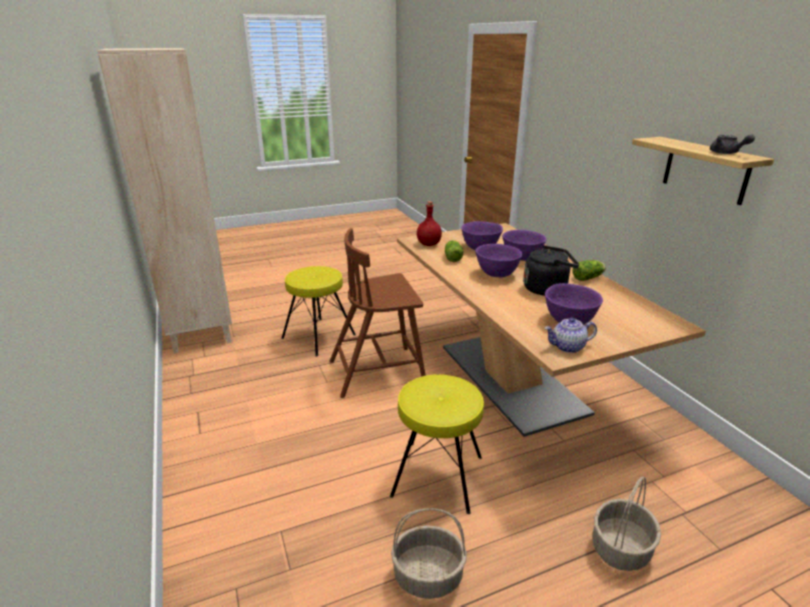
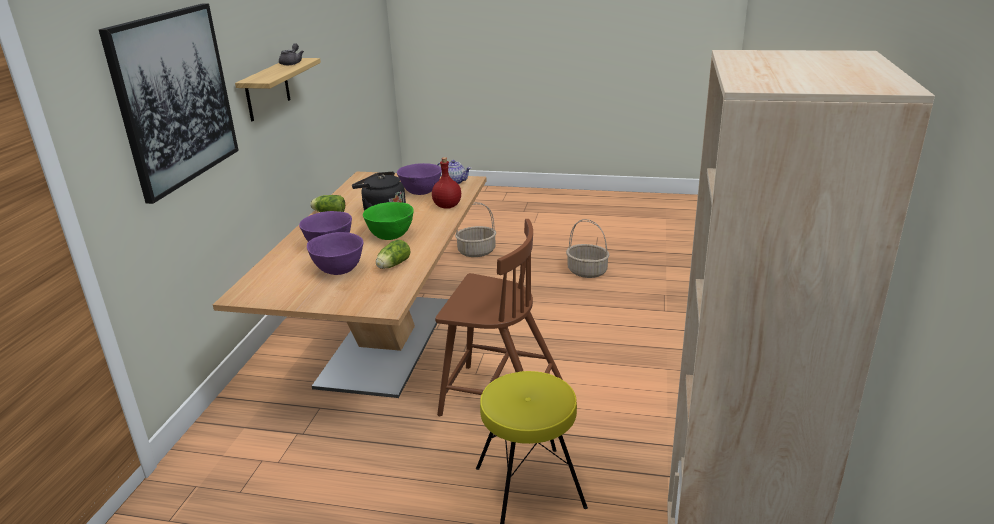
camera: 145 degrees left, 0 degrees up
(428, 244) = (381, 293): red bottle -> red bottle (447, 206)
(437, 476) = (537, 304): yellow stool -> none
(496, 274) = (391, 236): purple bowl -> green bowl
(597, 115) = (175, 98): none -> picture

